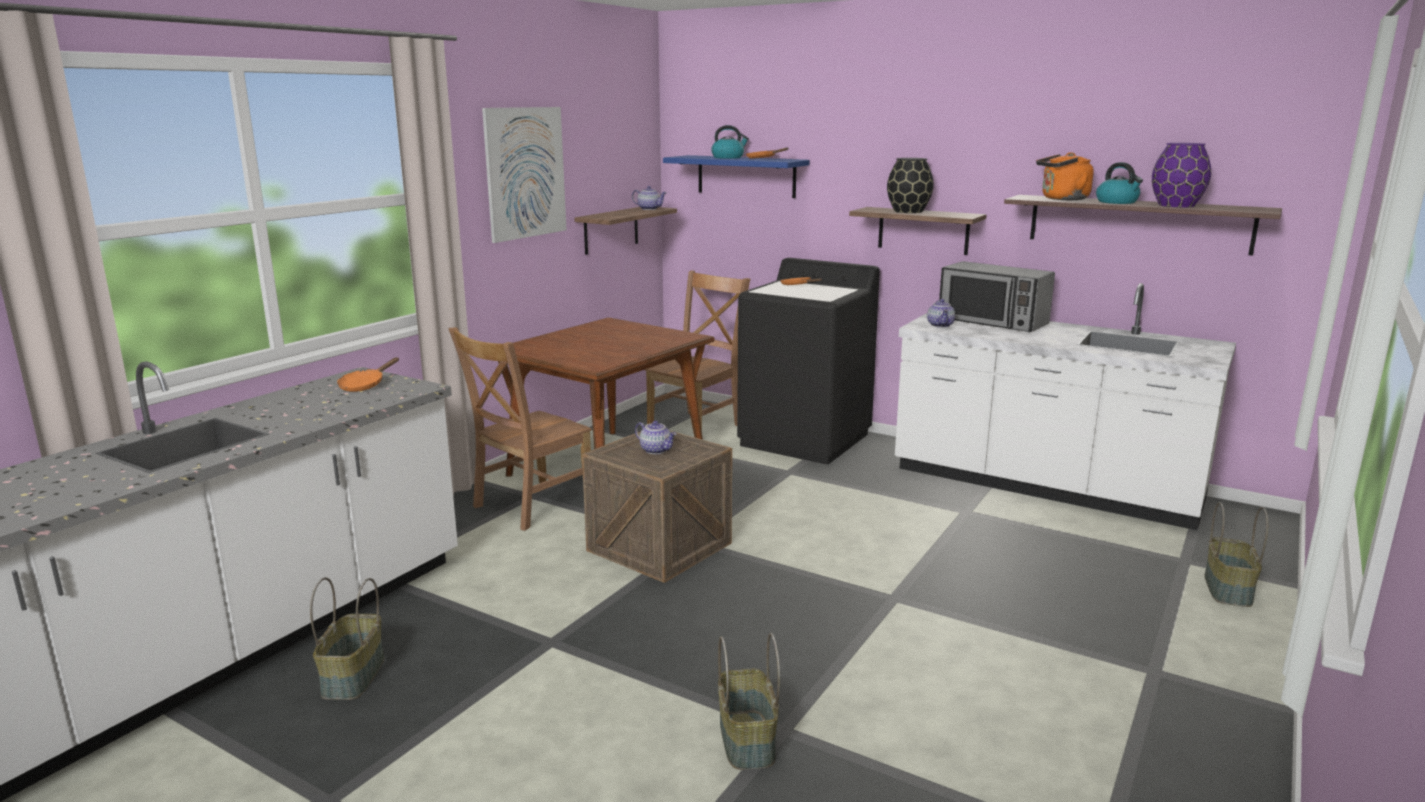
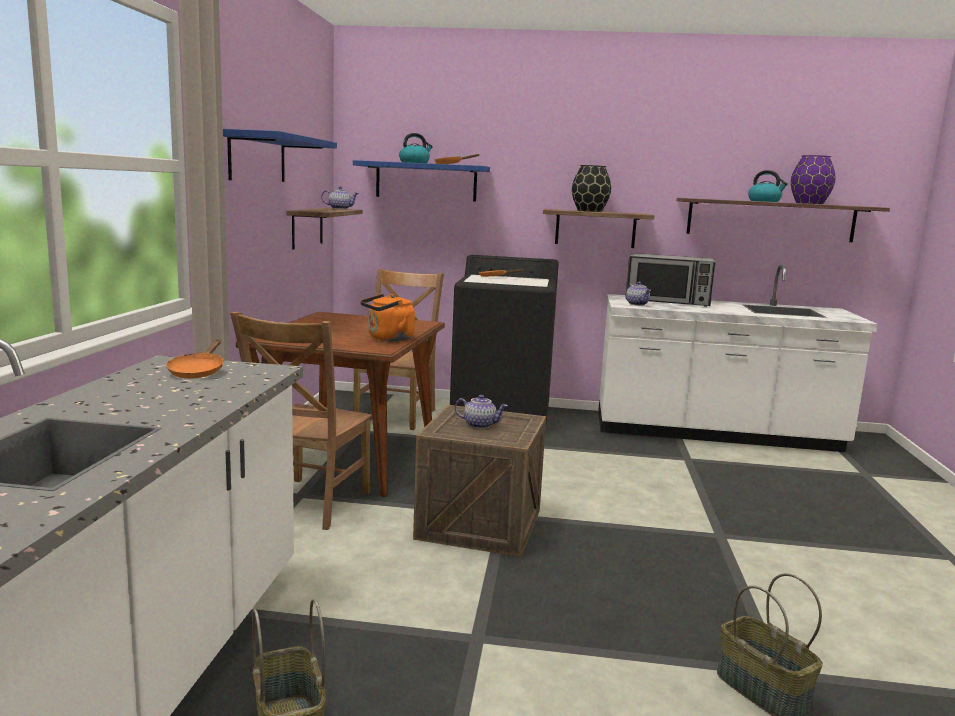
camera: 25 degrees left, 5 degrees down
(525, 173) = (257, 158): picture -> blue shelf
(1062, 199) = (721, 199): orange kettle -> orange kettle (388, 339)
(1229, 590) = (915, 490): basket -> none

